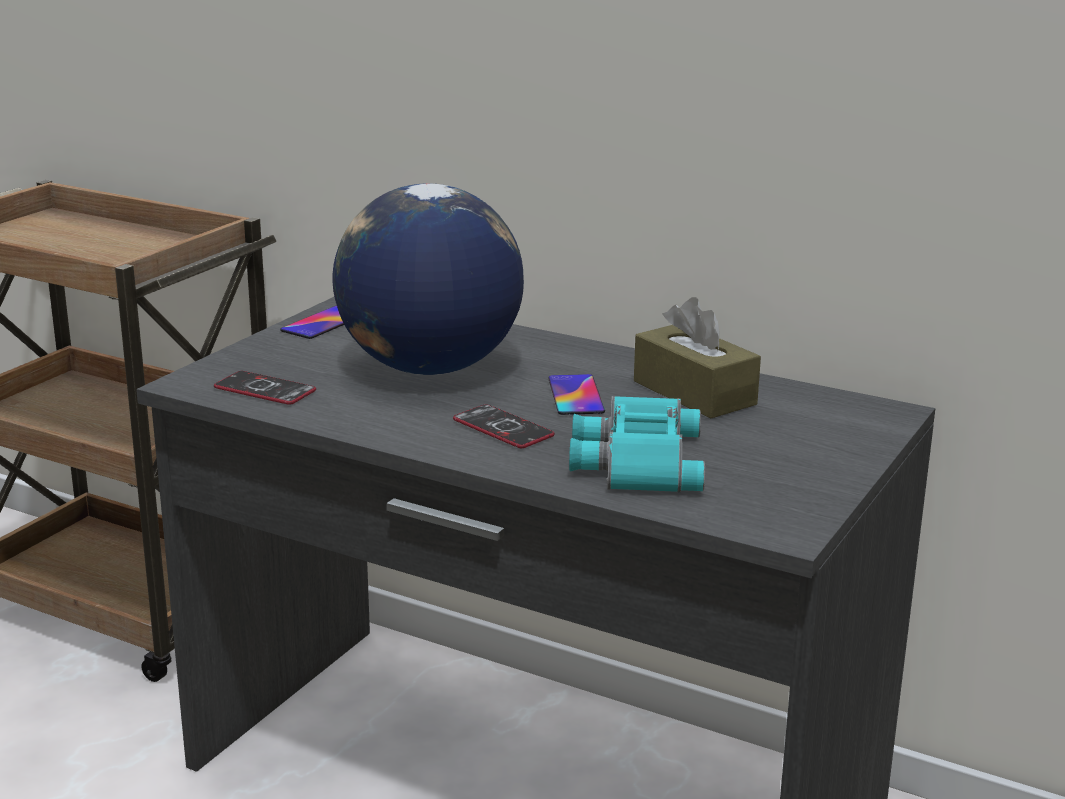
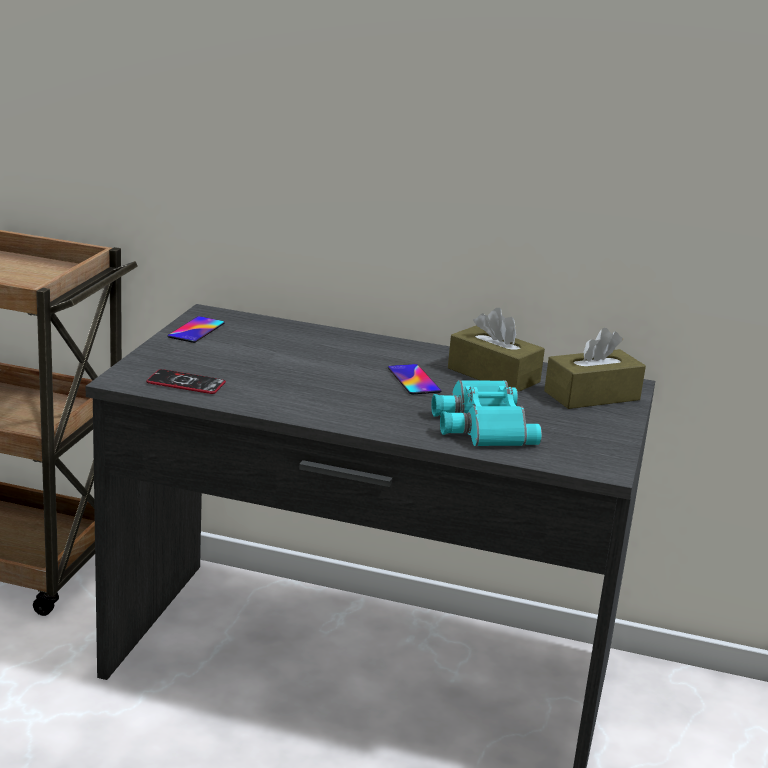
camera: 15 degrees left, 0 degrees up
(428, 368) = (296, 363): globe -> none
(503, 428) = (377, 406): phone -> none
(825, 426) = (592, 395): none -> brown tissue box

